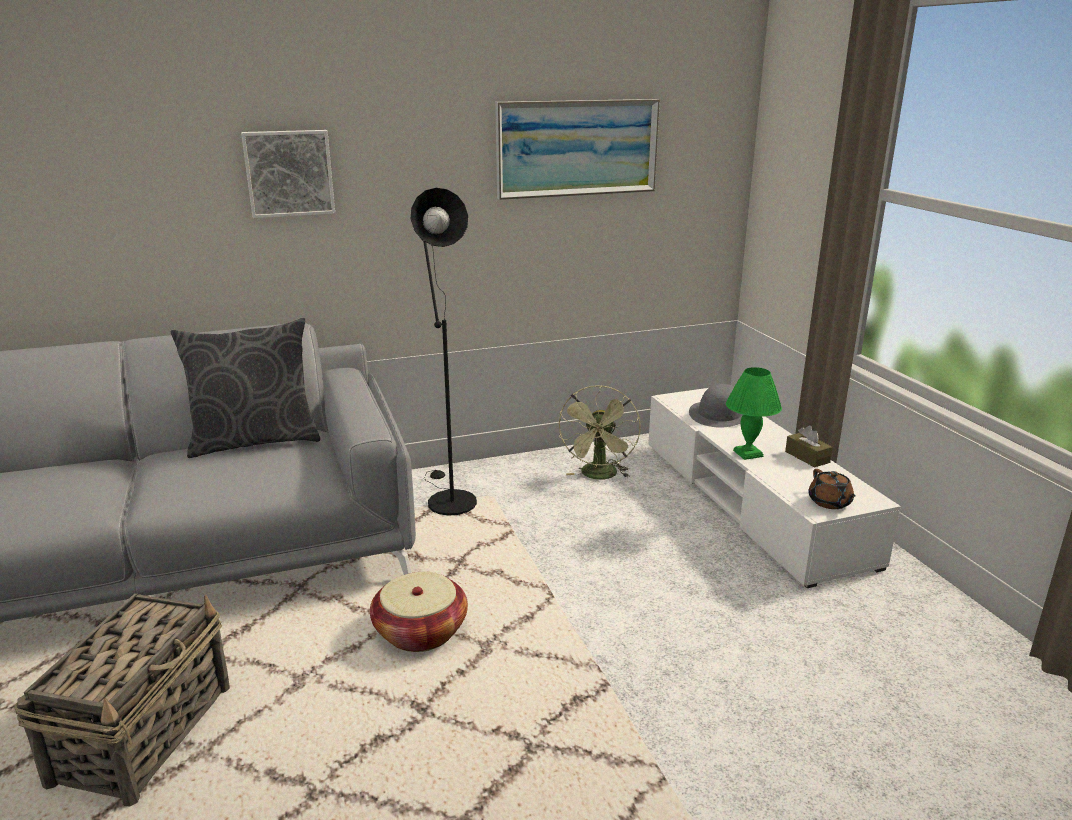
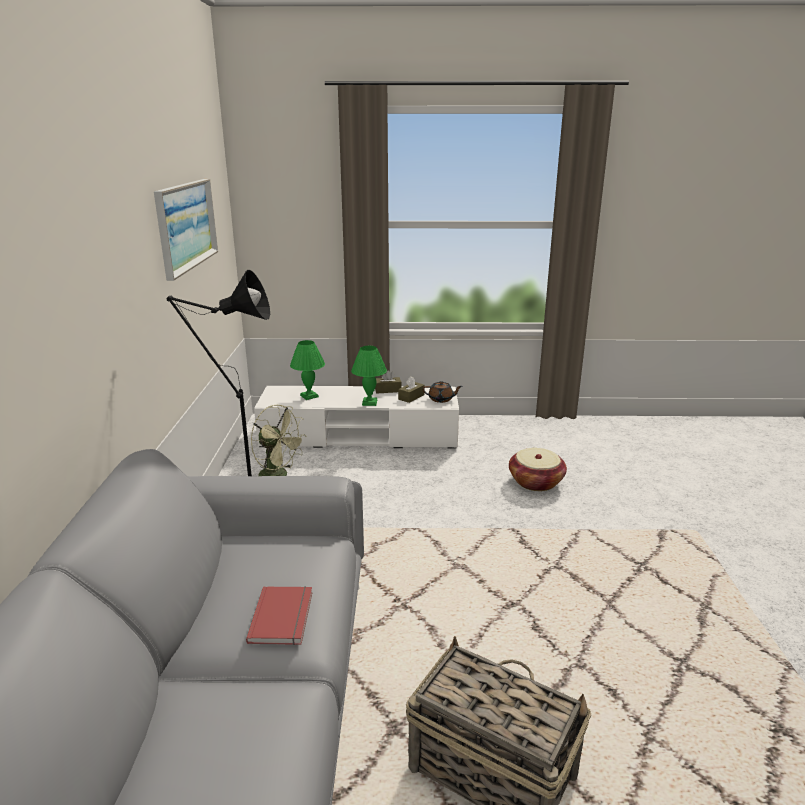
camera: 70 degrees left, 0 degrees up
(188, 479) = (284, 617): none -> red book
(255, 441) = (224, 570): grey pillow -> none
(289, 173) = (70, 295): picture -> none
(420, 631) = (426, 593): basket -> basket (535, 482)
(719, 415) = (309, 396): grey hat -> green table lamp
(806, 478) = (411, 397): none -> brown tissue box

